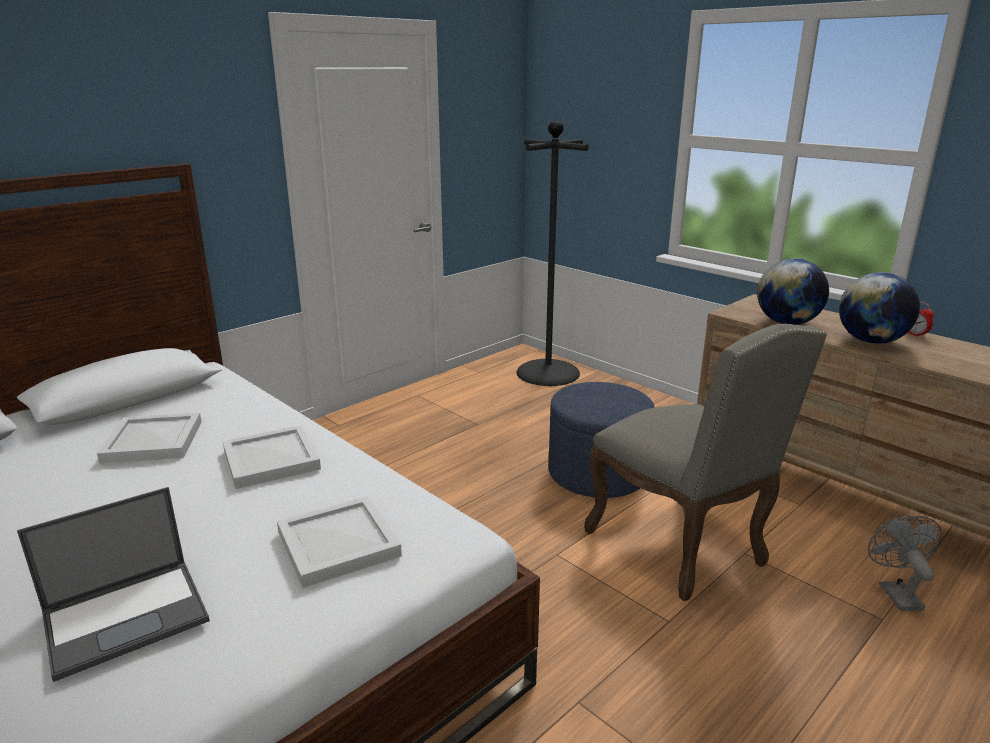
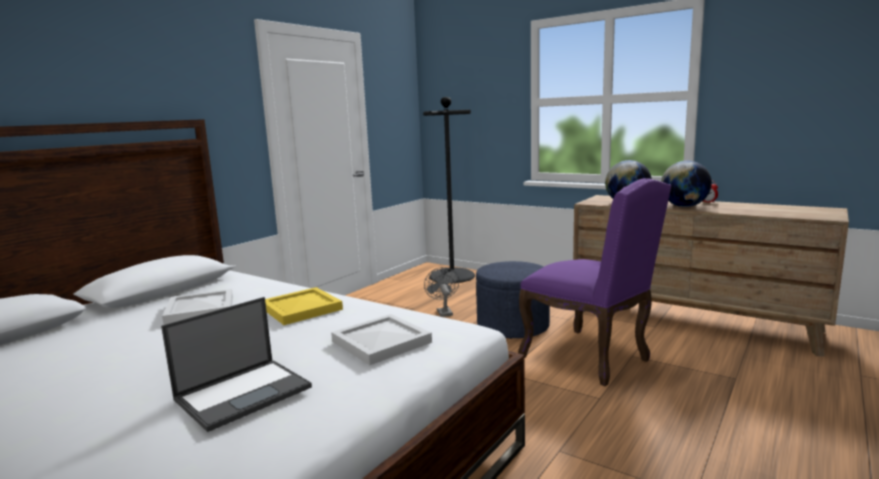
camera: 10 degrees left, 10 degrees down
(273, 460) = (303, 309): white tray -> yellow tray
(680, 547) = (588, 358): grey chair -> purple chair
(895, 592) = (737, 364): grey fan -> grey fan (443, 312)

